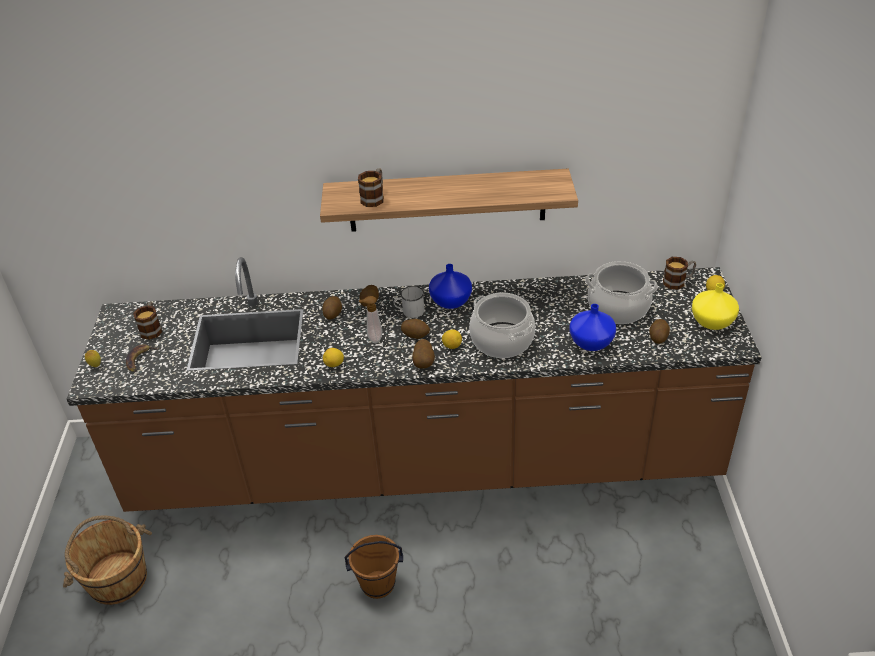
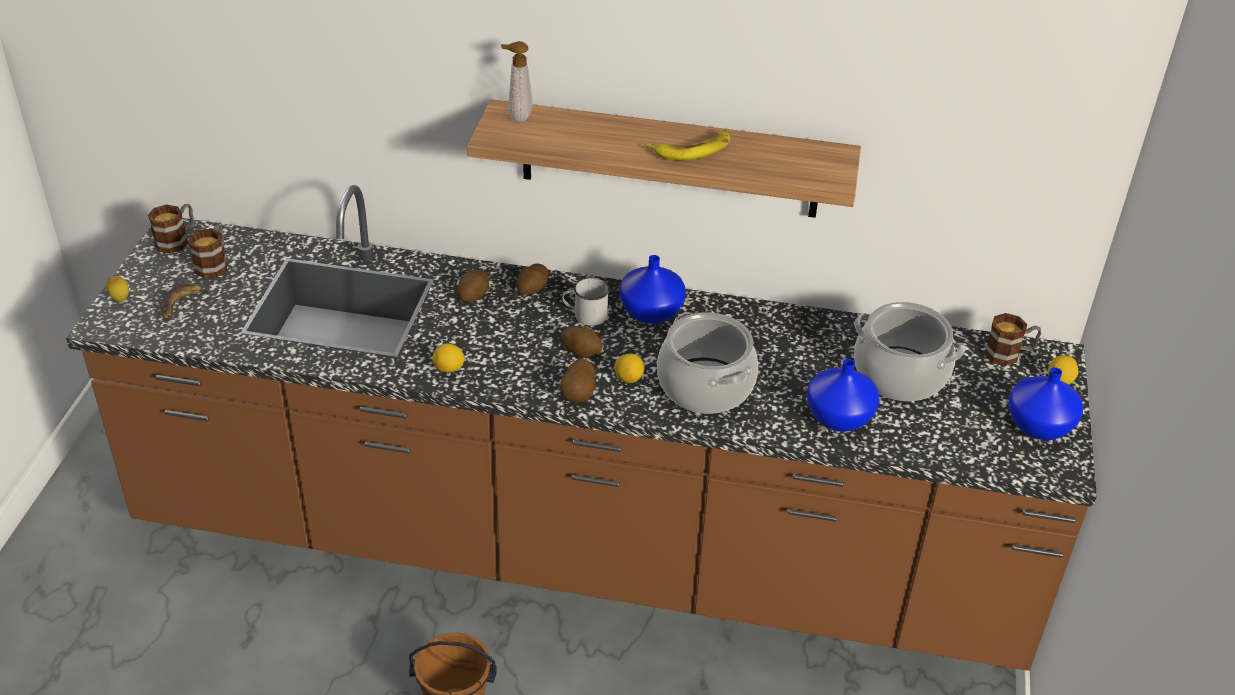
camera: 10 degrees right, 0 degrees up
(117, 578) = (98, 610): brown bucket -> none
(373, 339) = (518, 344): soap dispenser -> soap dispenser (517, 117)
(374, 197) = (555, 134): mug -> mug (177, 240)
(466, 190) = (693, 149): none -> banana
(658, 337) = (945, 432): potato -> none
(711, 321) = (1037, 426): yellow vase -> blue vase

